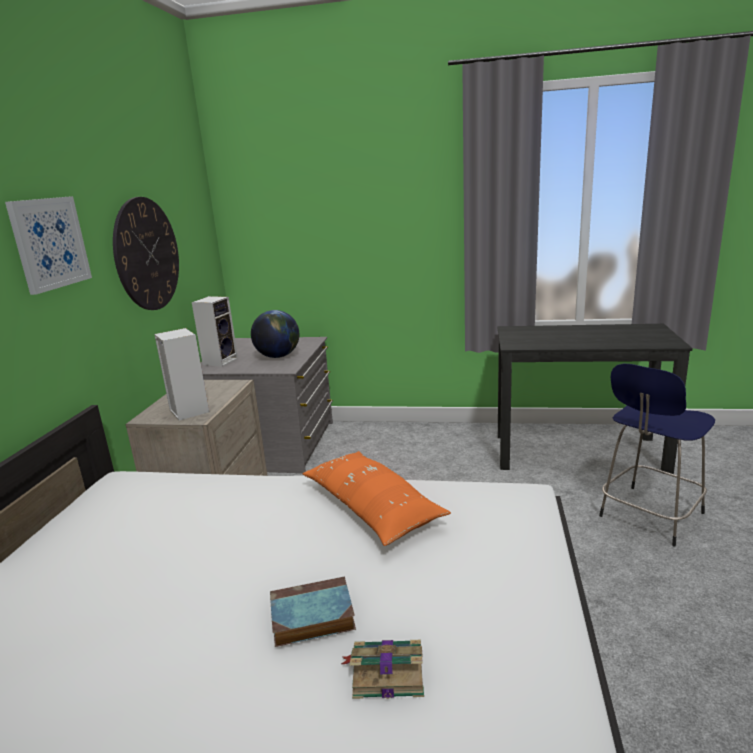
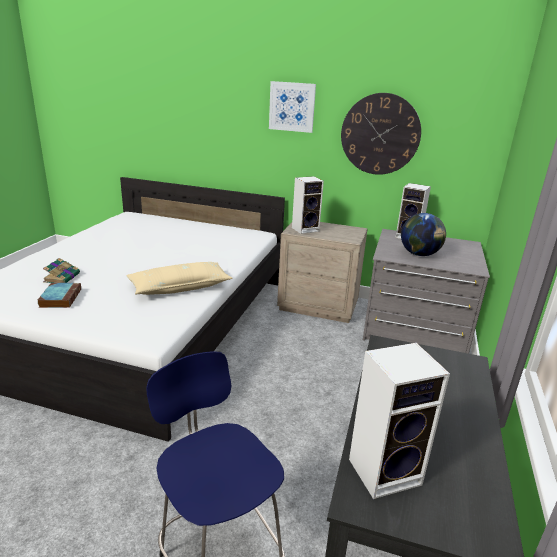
camera: 95 degrees right, 5 degrees up
(310, 617) = (108, 267): book -> book (60, 298)
(371, 508) = (180, 287): orange pillow -> beige pillow
(642, 340) = (386, 470): none -> speaker

